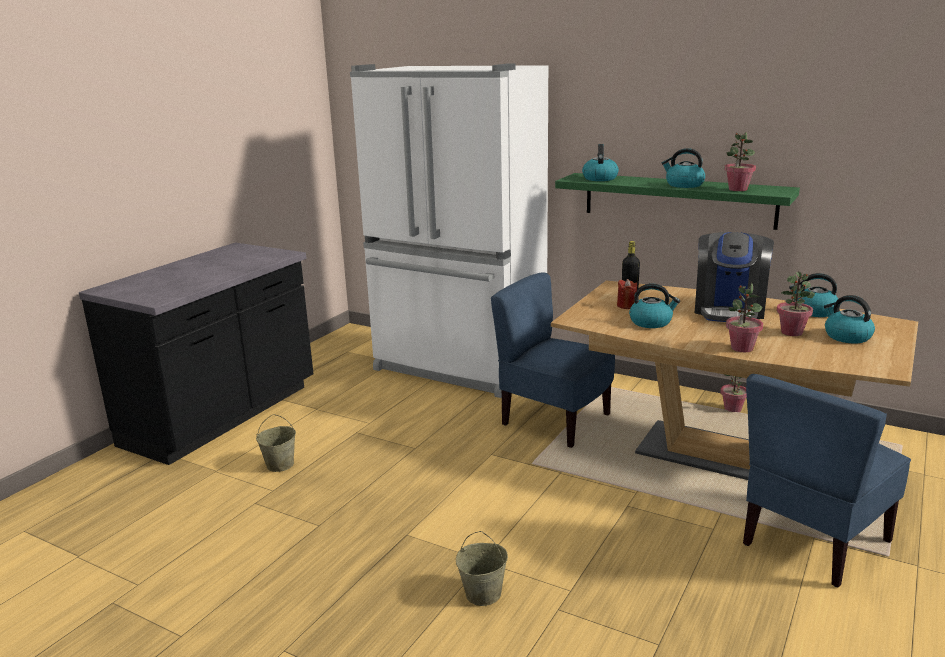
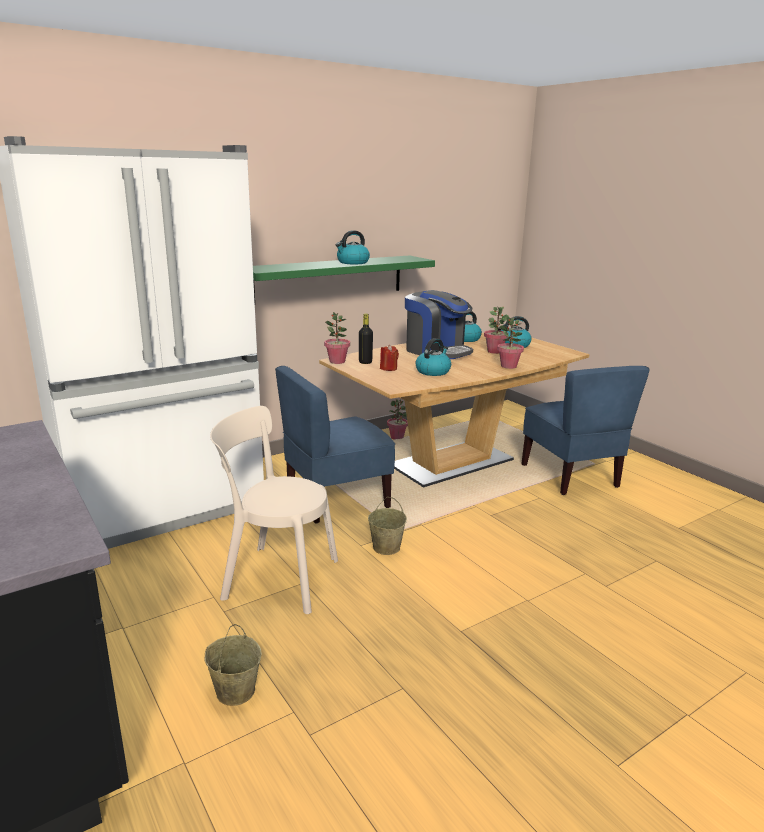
camera: 65 degrees left, 0 degrees up
(411, 435) = (276, 577): none -> beige chair
(483, 593) = (573, 614): beige bucket -> beige bucket (386, 547)
(599, 178) = (279, 267): kettle -> none
(737, 189) = (392, 260): potted plant -> potted plant (337, 361)

